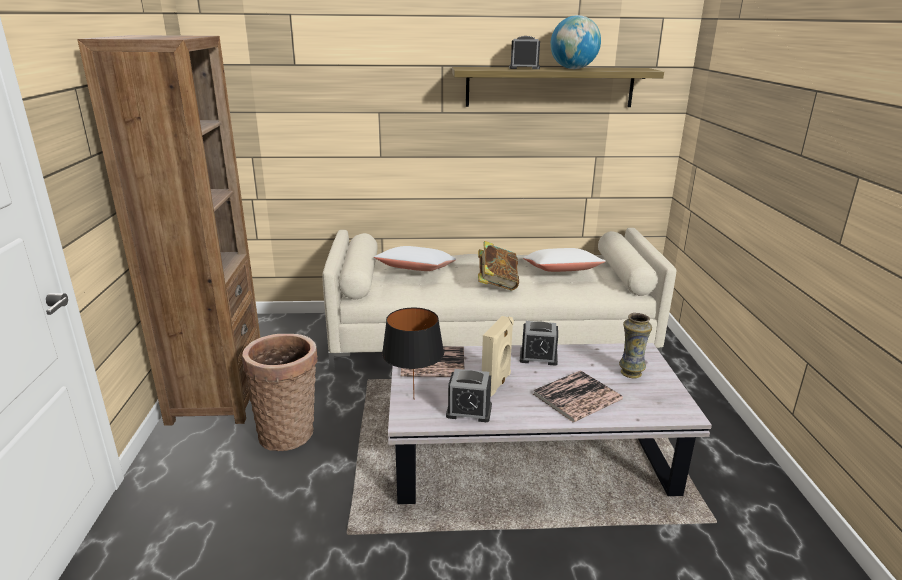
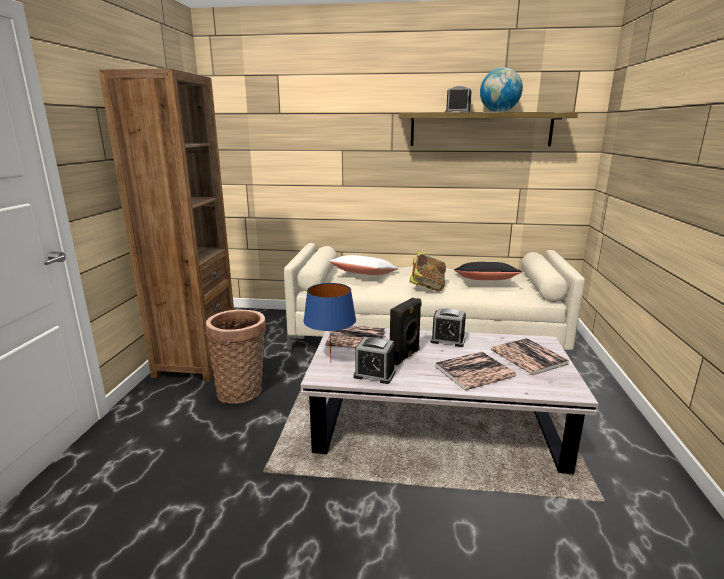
camera: 10 degrees right, 5 degrees down
(413, 399) = (330, 362): black table lamp -> blue table lamp
(497, 384) = (405, 356): beige speaker -> black speaker
(561, 272) = (485, 281): white pillow -> black pillow
(630, 372) = (528, 357): vase -> book

